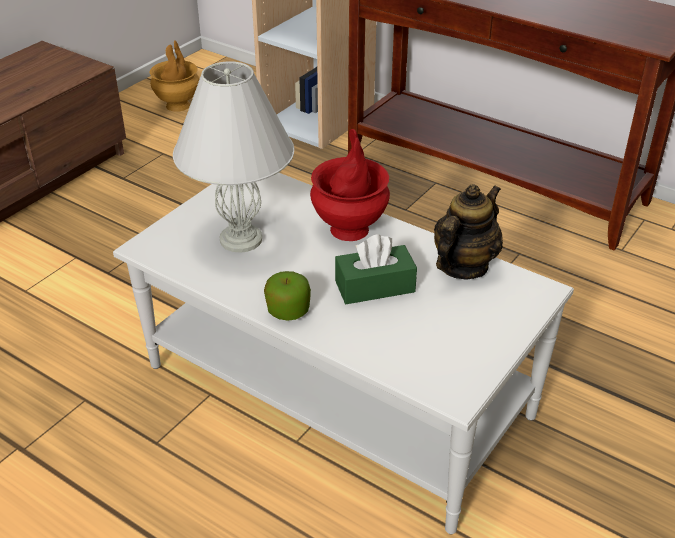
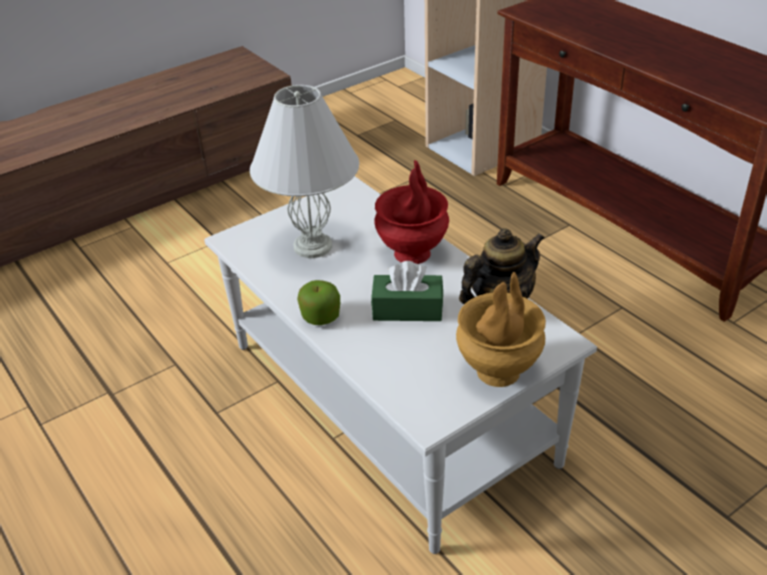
camera: 20 degrees right, 0 degrees up
(178, 106) = (360, 118): brown vase -> brown vase (498, 372)

